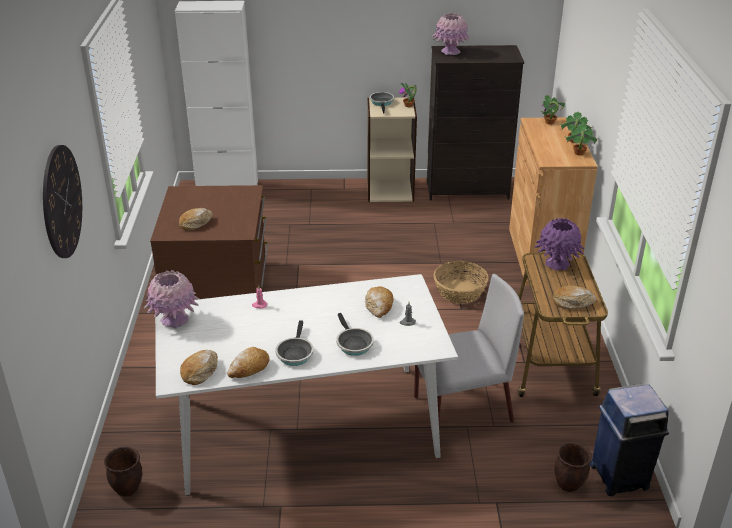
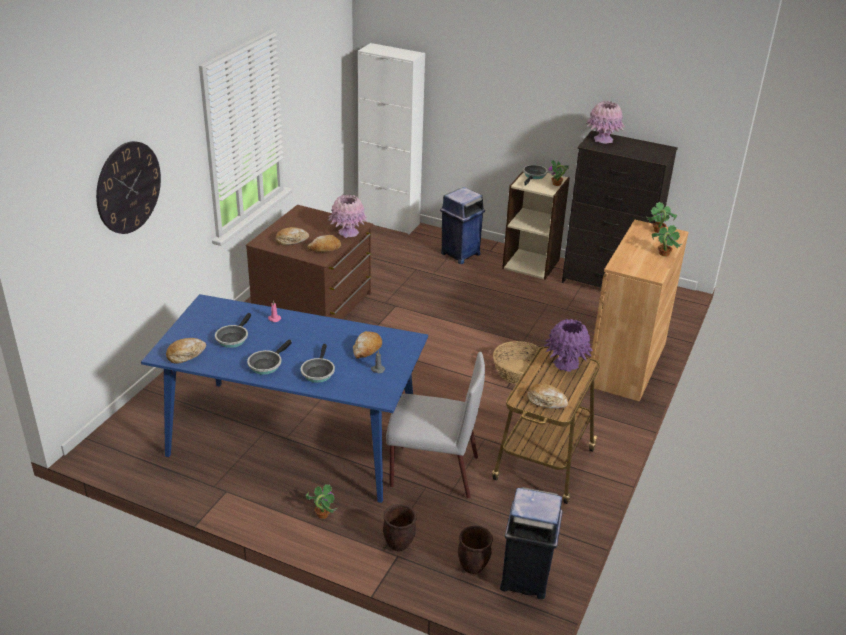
camera: 25 degrees right, 0 degrees up
(127, 490) = (128, 437): brown planter -> brown planter (398, 545)
(174, 320) = (202, 310): pink vase -> pink vase (348, 233)
(235, 338) = (233, 338): none -> frying pan
(249, 368) = (222, 364): bread -> bread (325, 248)
(305, 427) = (292, 439): white dining table -> blue dining table
(319, 199) = (459, 254): none -> blue trash can
(578, 153) = (656, 266): potted plant -> potted plant (322, 514)

